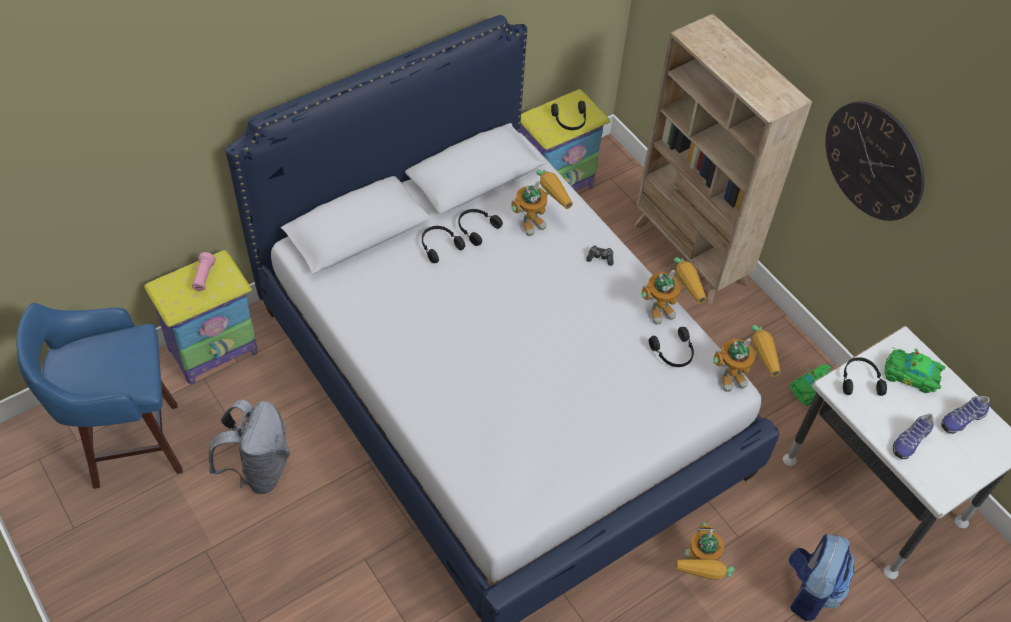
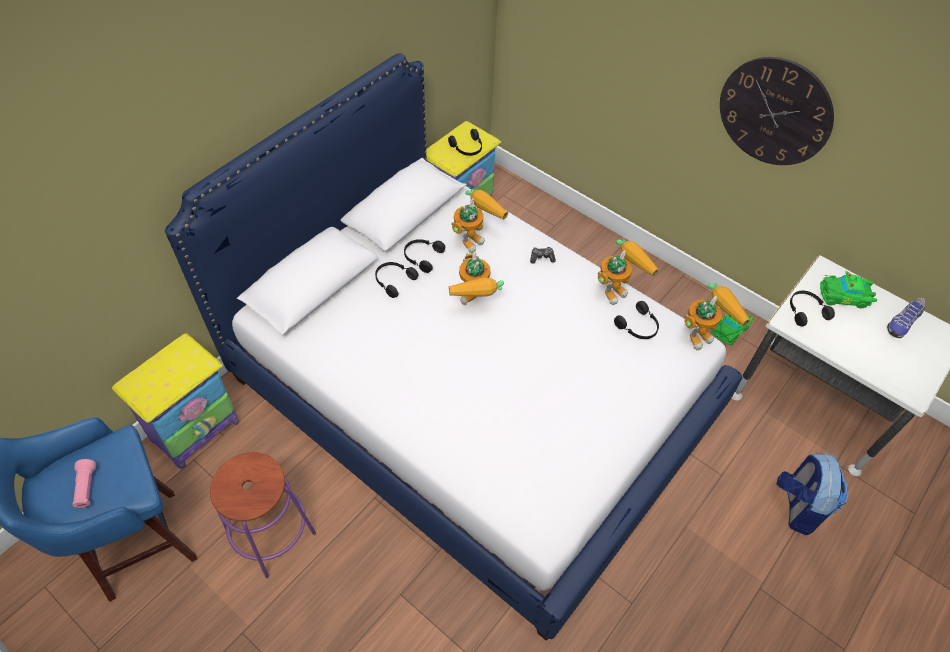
camera: 15 degrees left, 0 degrees up
(204, 277) = (171, 364): pink flashlight -> pink flashlight (86, 488)
(258, 469) = (272, 534): grey backpack -> purple stool
(690, 254) = (590, 242): beige bookcase -> none
(698, 572) = (700, 517): toy robot -> toy robot (473, 302)
(909, 441) = (869, 353): shoe -> none

